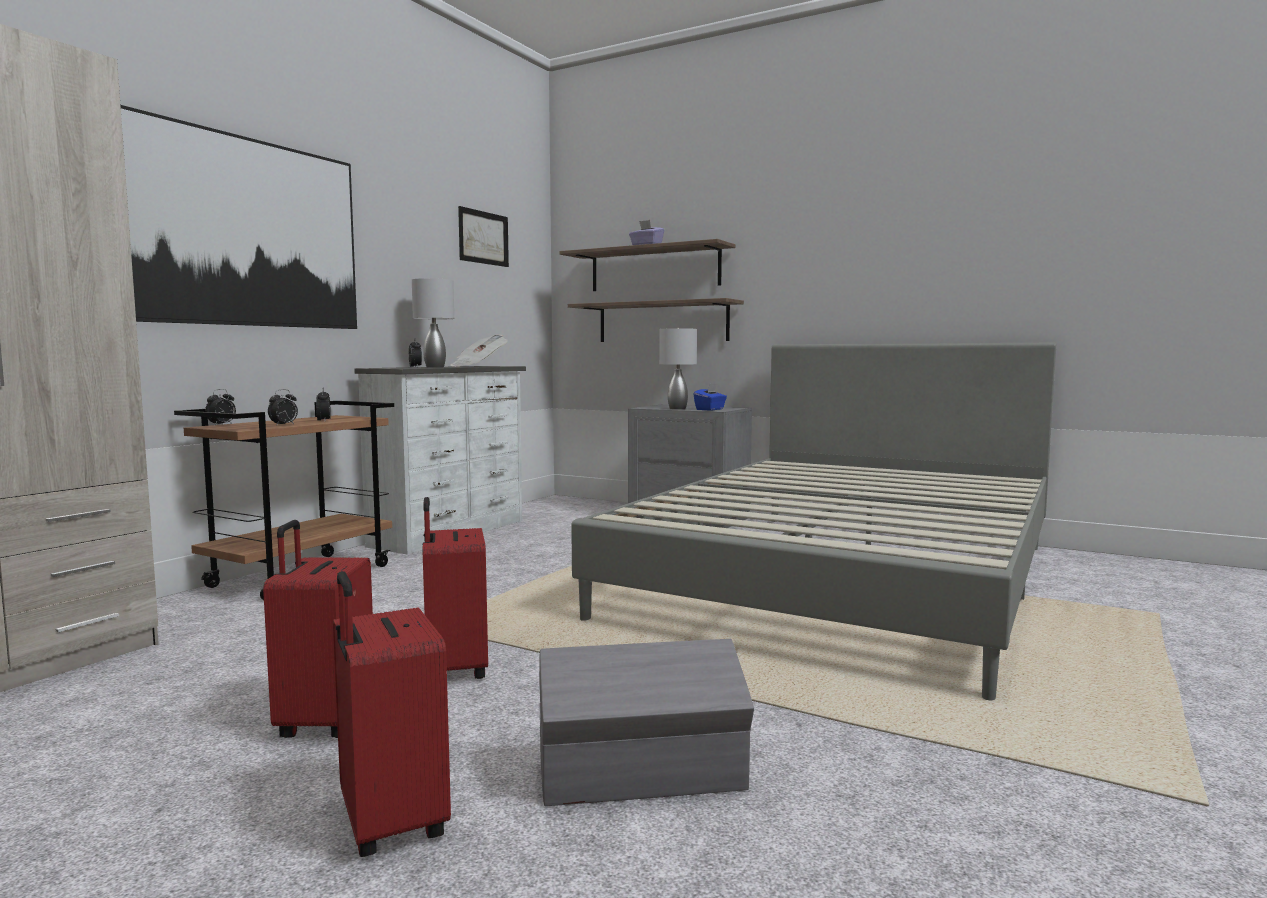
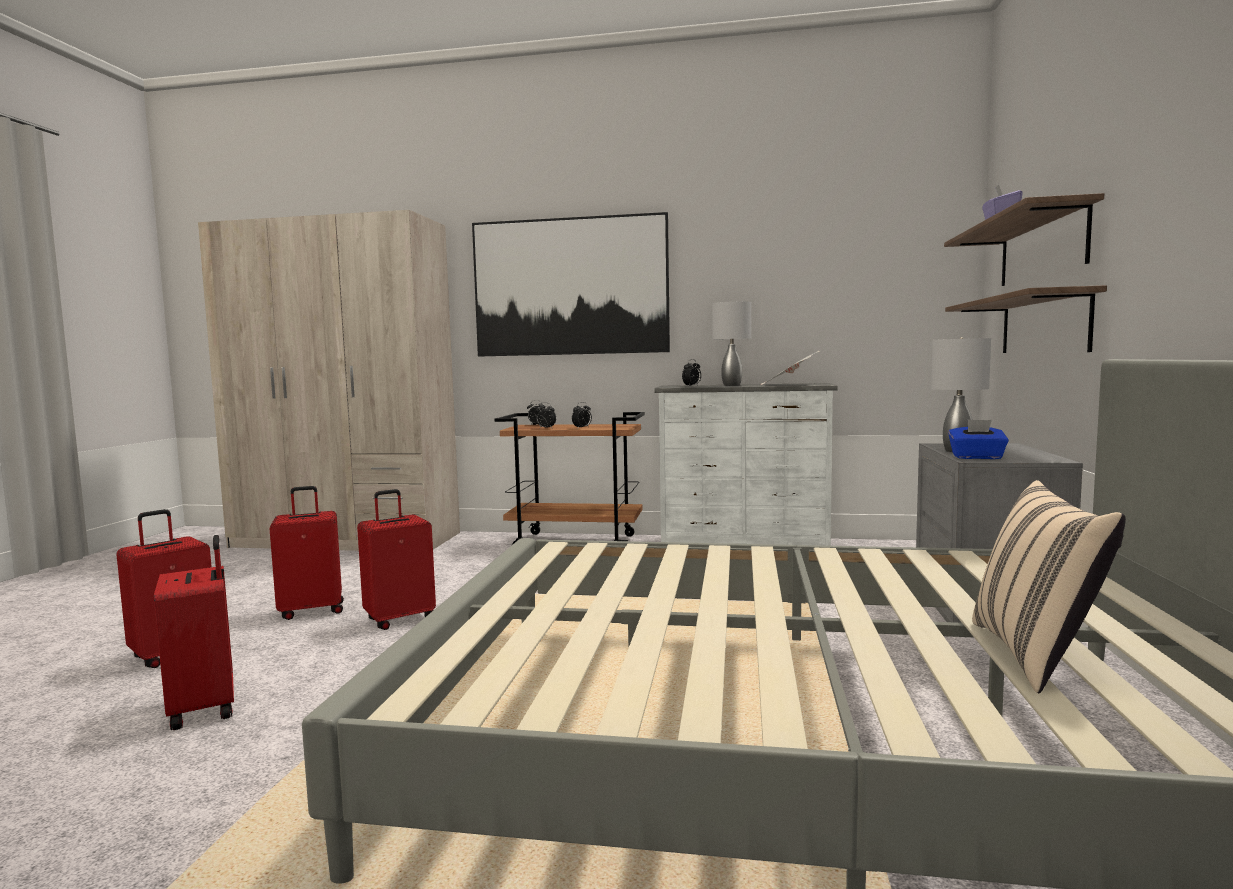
camera: 70 degrees right, 0 degrees up
(483, 237) = (849, 245): picture -> none
(643, 775) = (206, 708): grey storage box -> red suitcase
(922, 484) = (1037, 656): none -> beige pillow

